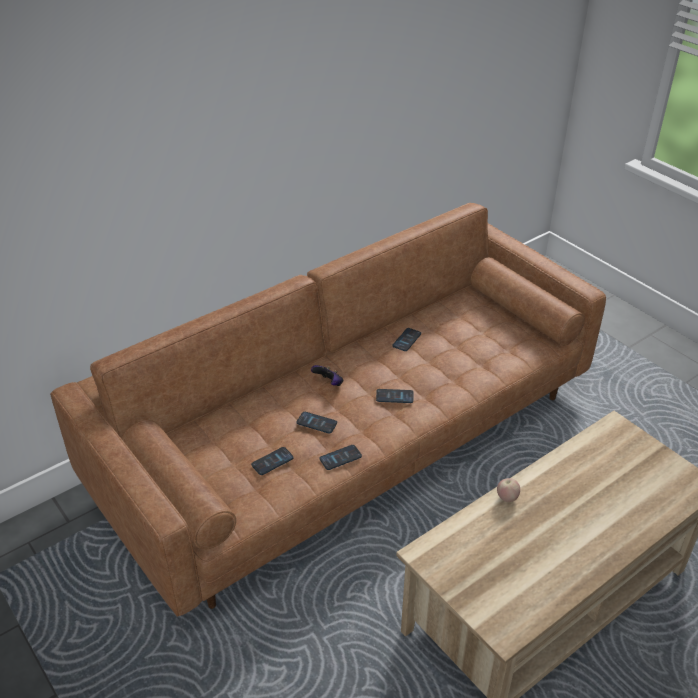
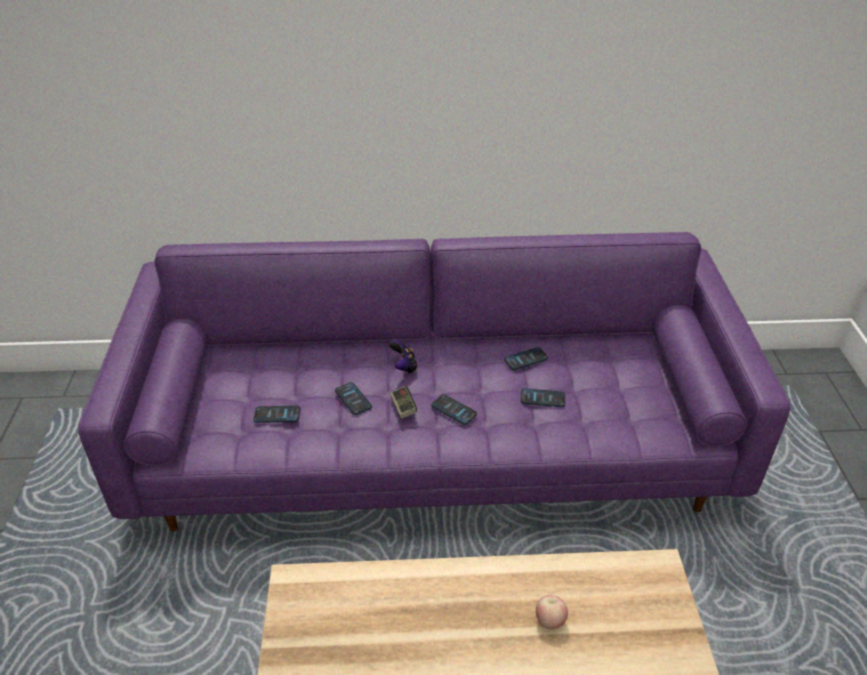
camera: 35 degrees right, 0 degrees up
(340, 458) = (340, 444): phone -> phone (542, 398)
(348, 440) = (433, 443): brown sofa -> purple sofa
(358, 411) = (403, 407): none -> game controller
(507, 498) = (441, 577): apple -> apple (549, 621)

